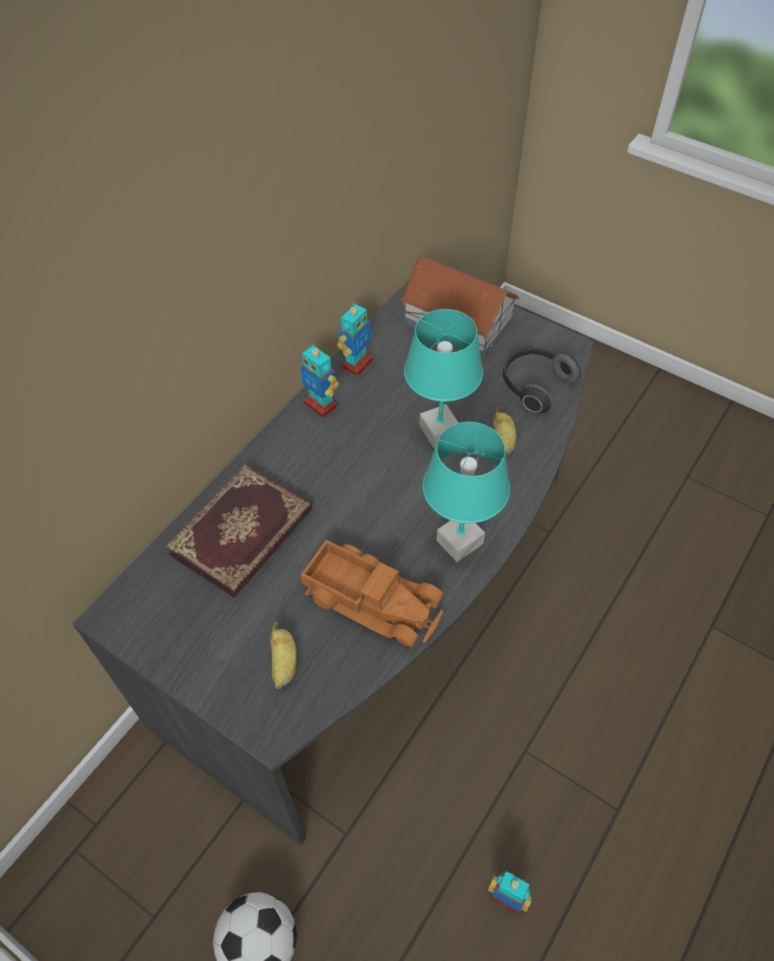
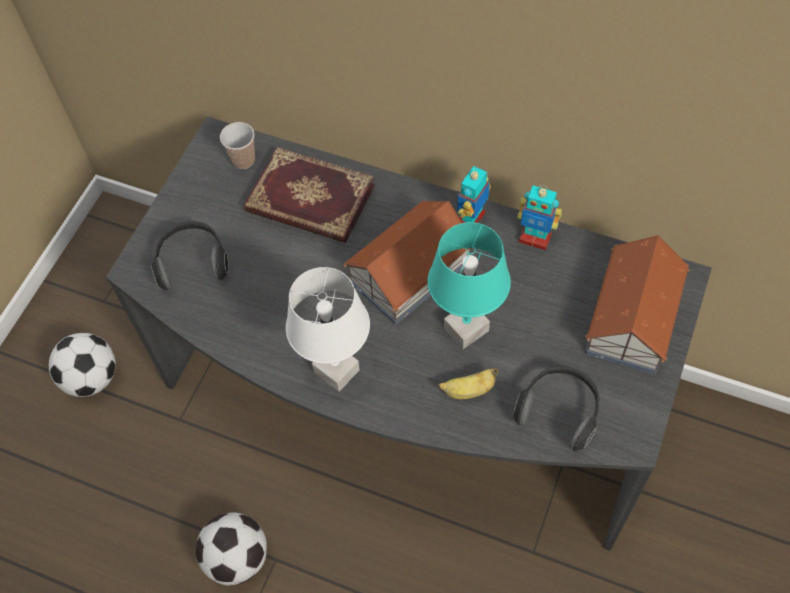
camera: 80 degrees right, 5 degrees up
(159, 591) = (243, 160): none -> cup
(284, 664) = (192, 262): banana -> headphones
(363, 461) = (411, 272): none -> toy house
(373, 599) = (263, 312): toy truck -> none
(459, 541) = (337, 371): turquoise table lamp -> white table lamp
(506, 898) = (141, 561): toy robot -> none
(518, 789) = (237, 558): none -> football

